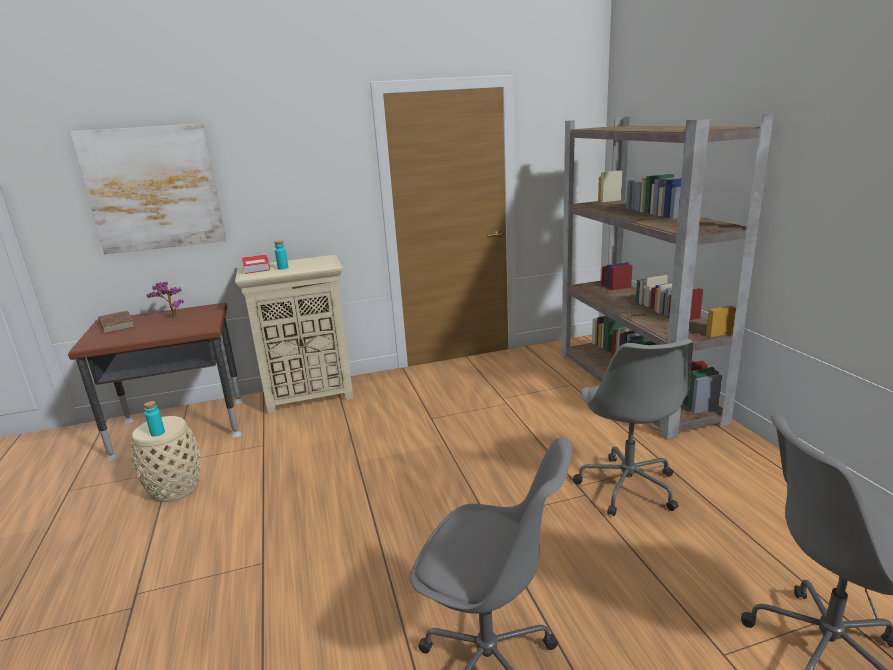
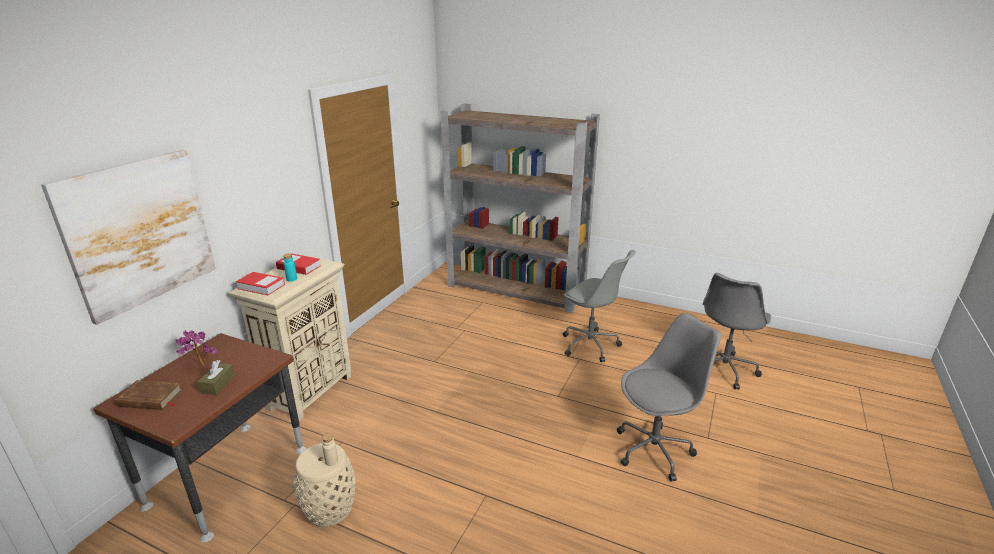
camera: 50 degrees left, 5 degrees up
(152, 331) = (218, 384): none -> brown tissue box
(157, 433) = (331, 461): turquoise bottle -> beige bottle
(307, 262) = (299, 267): none -> book

